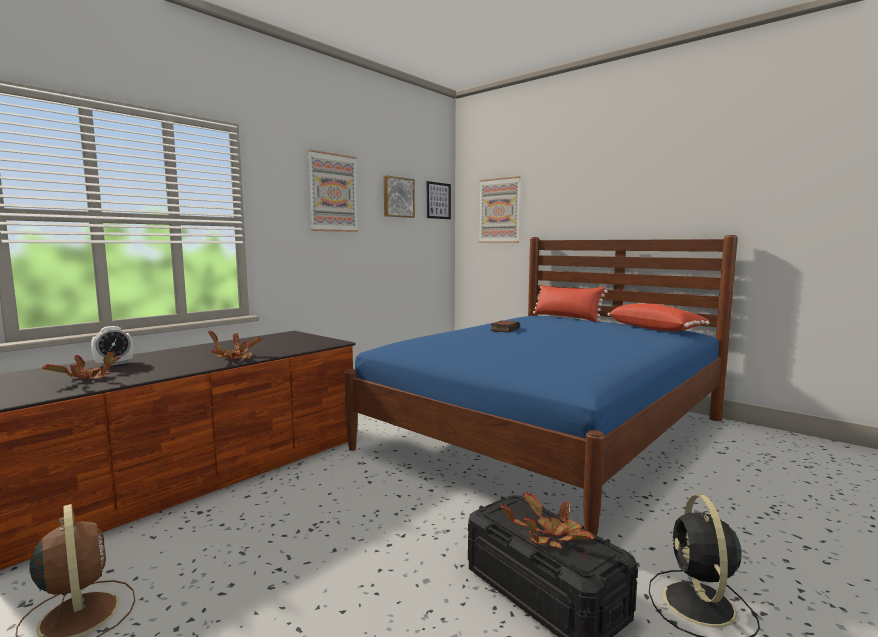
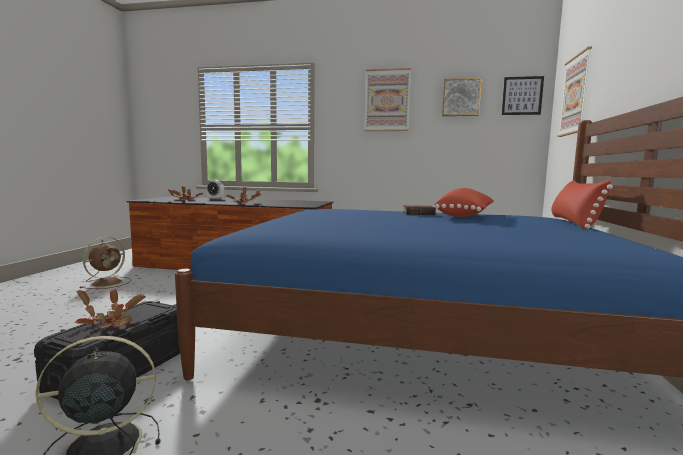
camera: 60 degrees right, 0 degrees up
(655, 329) = (604, 241): red pillow -> red pillow (466, 216)

